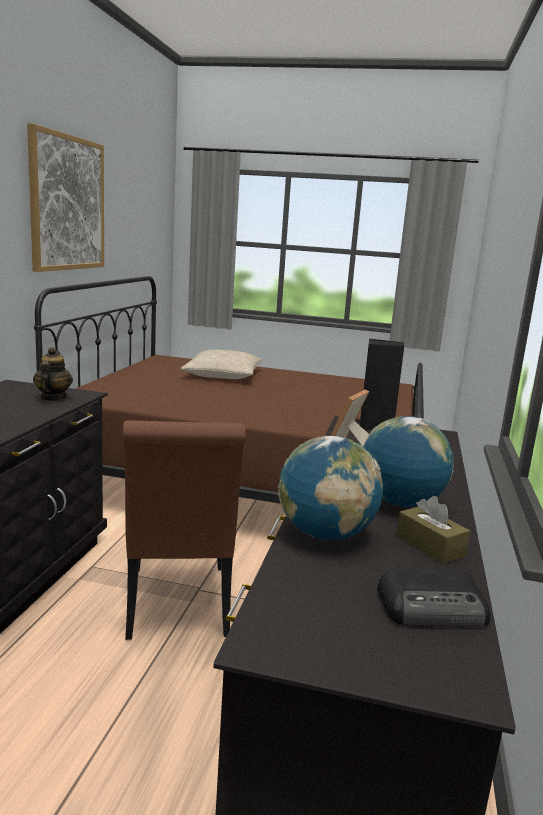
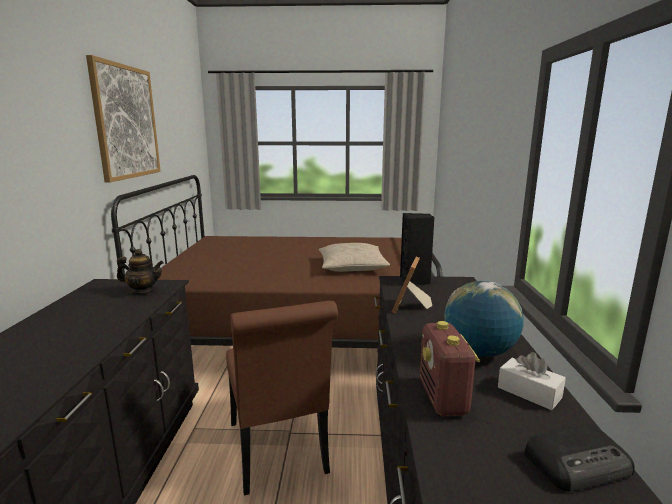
camera: 10 degrees left, 0 degrees up
(53, 398) = (143, 292): teapot -> teapot turned 105 degrees clockwise
(223, 375) = (265, 247): beige pillow -> beige pillow (352, 266)
(325, 535) = (443, 398): globe -> radio
(430, 545) = (529, 392): brown tissue box -> white tissue box

